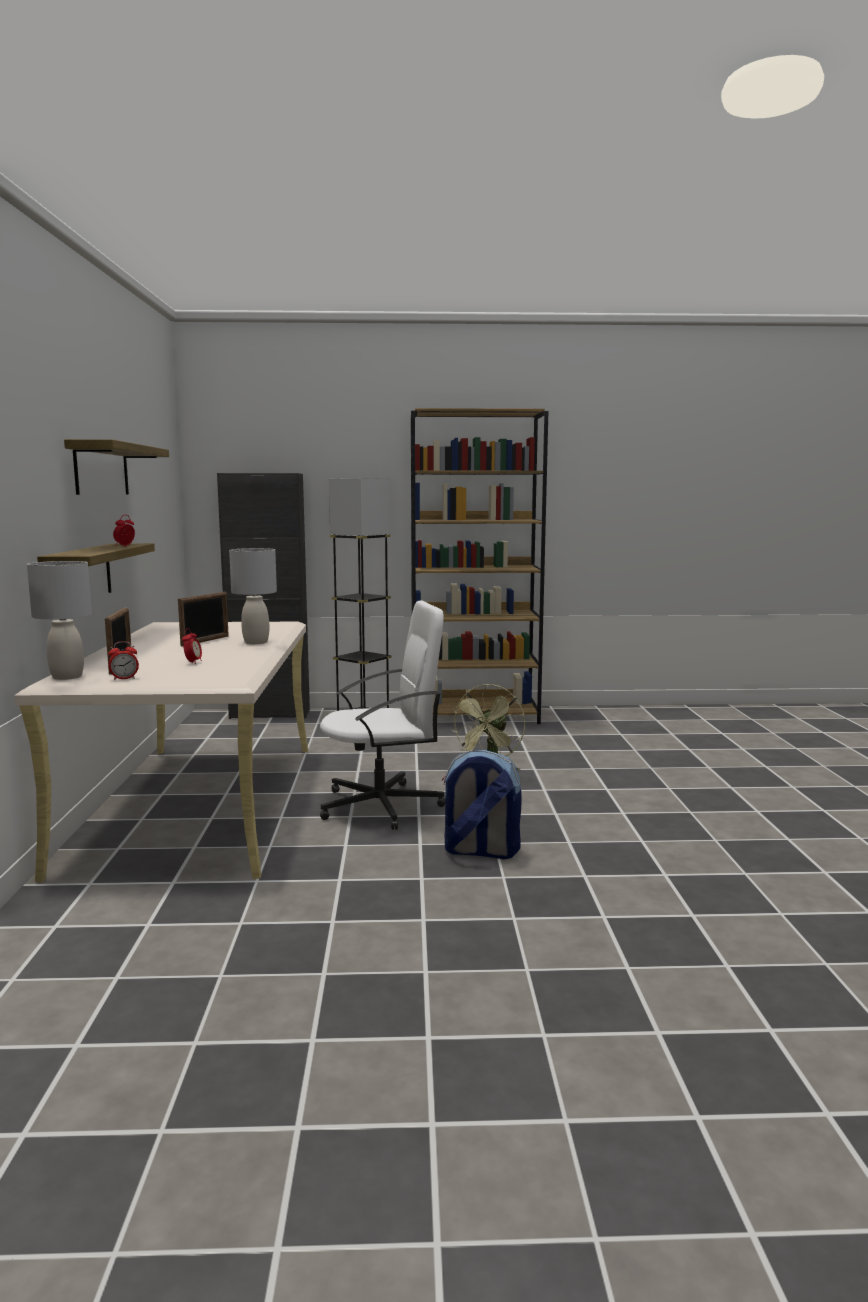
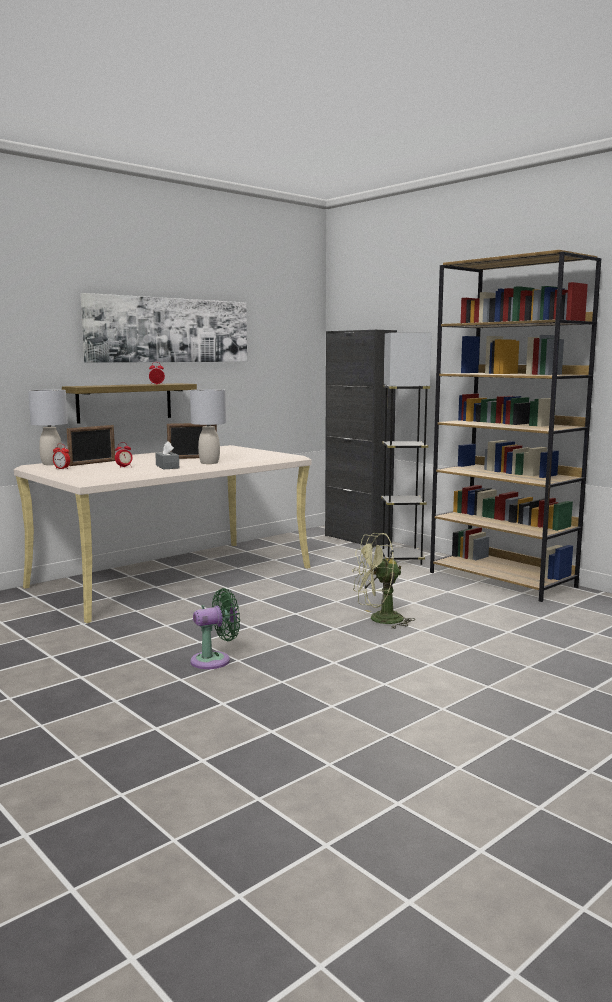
camera: 50 degrees right, 0 degrees up
(102, 469) = (169, 330): shelf -> picture
(239, 653) = (167, 467): none -> grey tissue box
(382, 805) = (248, 613): white office chair -> none
(479, 851) = (215, 660): backpack -> green fan

